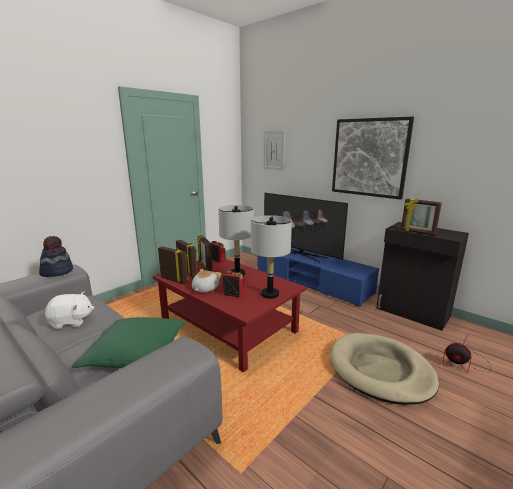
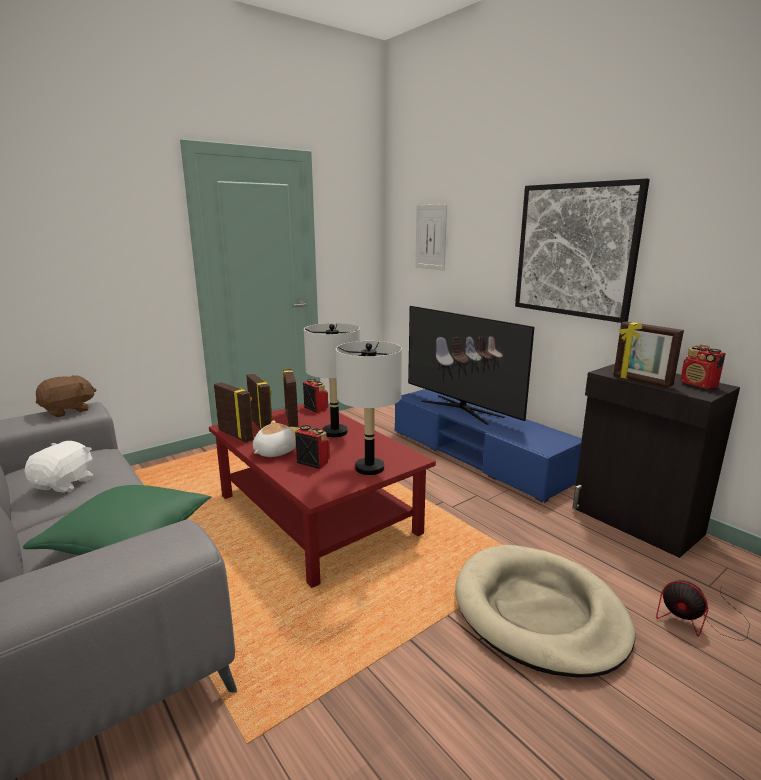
camera: 10 degrees right, 0 degrees up
(57, 272) = (68, 411): hat -> brown plush toy
(71, 321) = (65, 484): white plush toy -> white plush toy turned 75 degrees counterclockwise
(448, 233) = (699, 385): none -> radio

